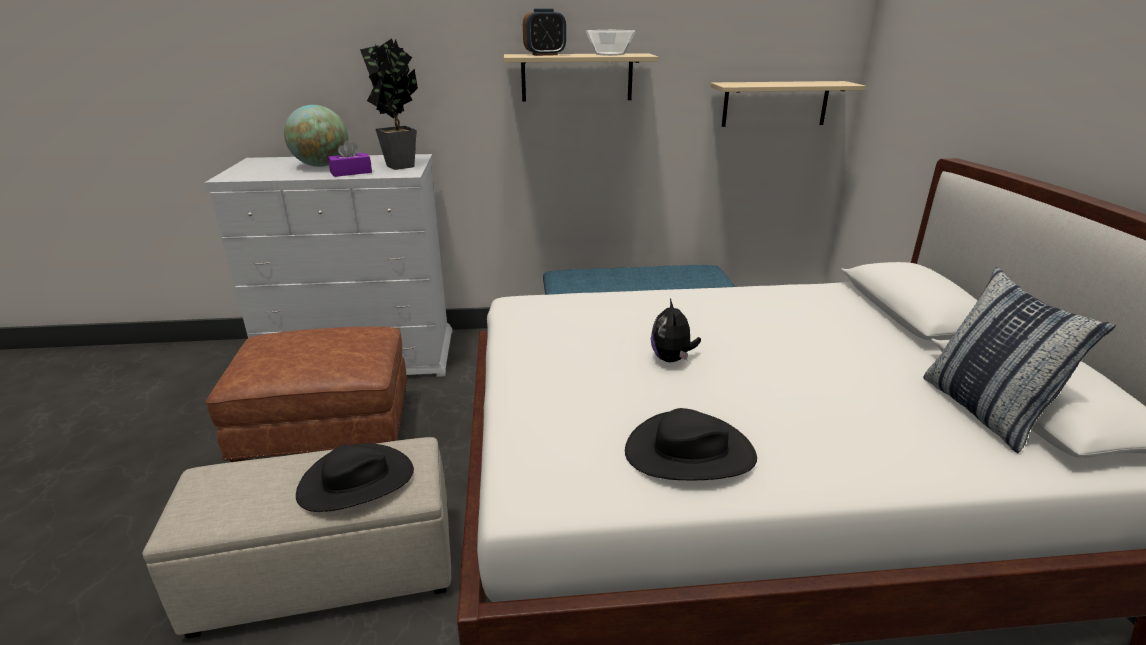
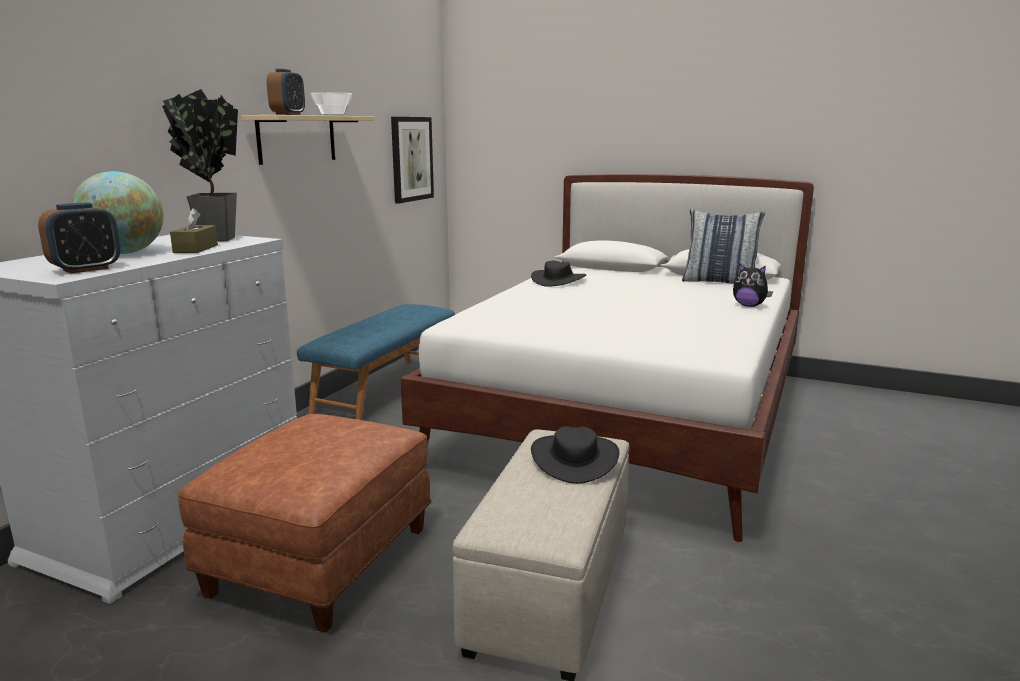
camera: 60 degrees left, 10 degrees down
(256, 174) = (86, 269): none -> alarm clock
(351, 172) = (196, 249): purple tissue box -> brown tissue box
(672, 359) = (605, 309): plush toy -> plush toy (749, 306)
(690, 453) = (712, 325): black hat -> black hat (559, 280)
(775, 103) = (411, 159): beige shelf -> picture

